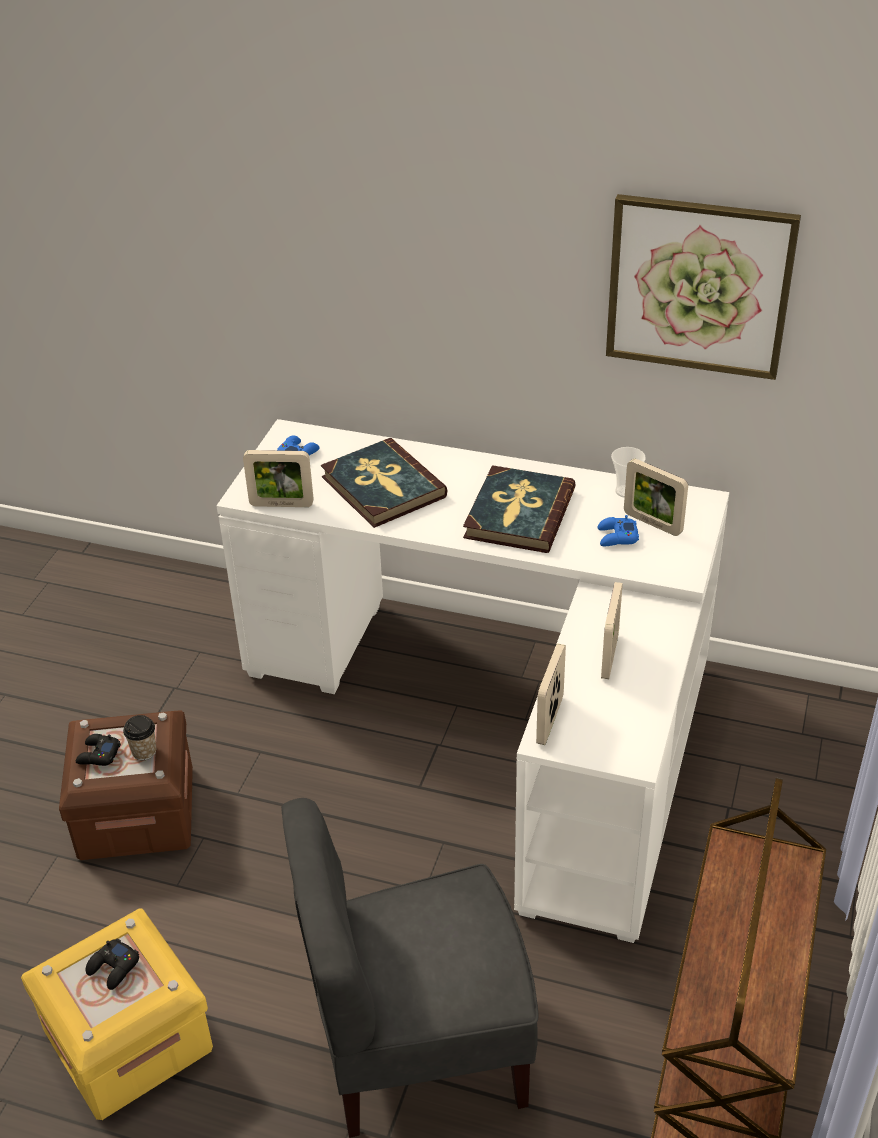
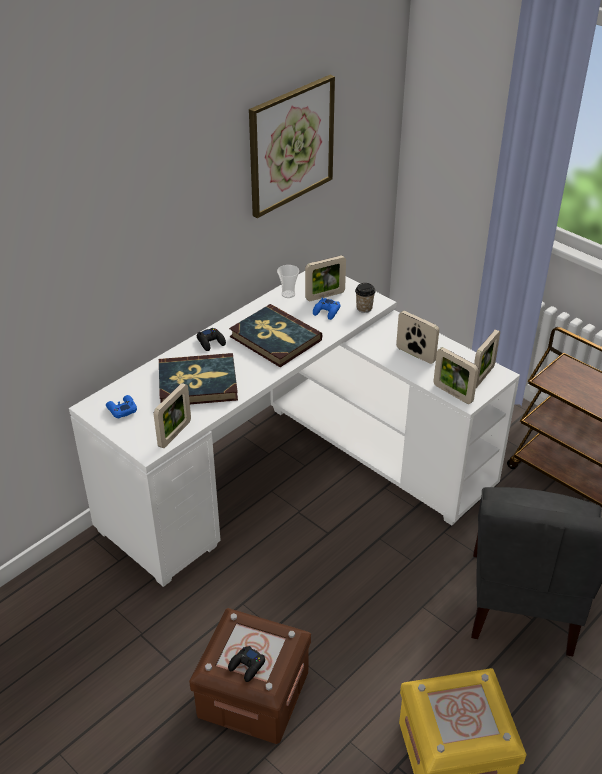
camera: 65 degrees left, 0 degrees up
(114, 968) = (455, 707): black game controller -> black game controller (211, 342)
(144, 751) = (262, 637): cup -> cup (364, 308)
(615, 741) = (482, 376): none -> picture frame

